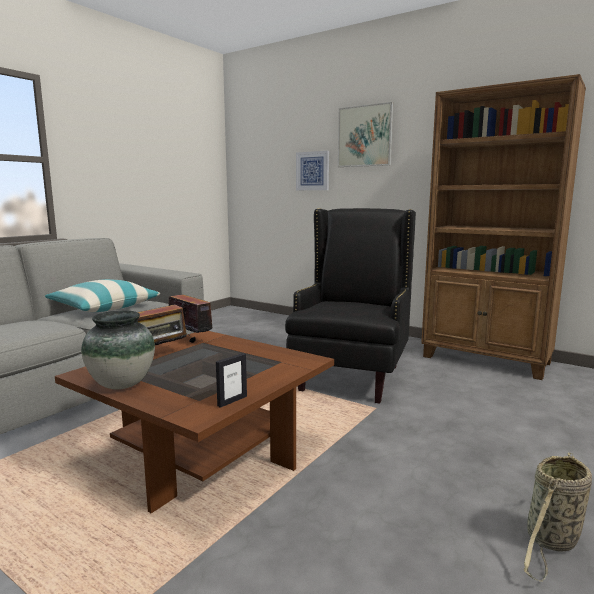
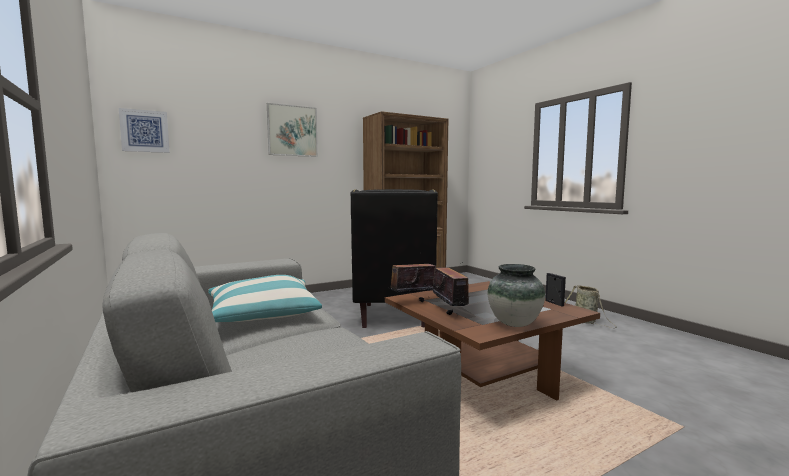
camera: 65 degrees left, 5 degrees down
(312, 171) = (238, 156): picture -> picture (144, 131)
(351, 377) = (394, 315): black armchair -> black armchair turned 135 degrees counterclockwise

